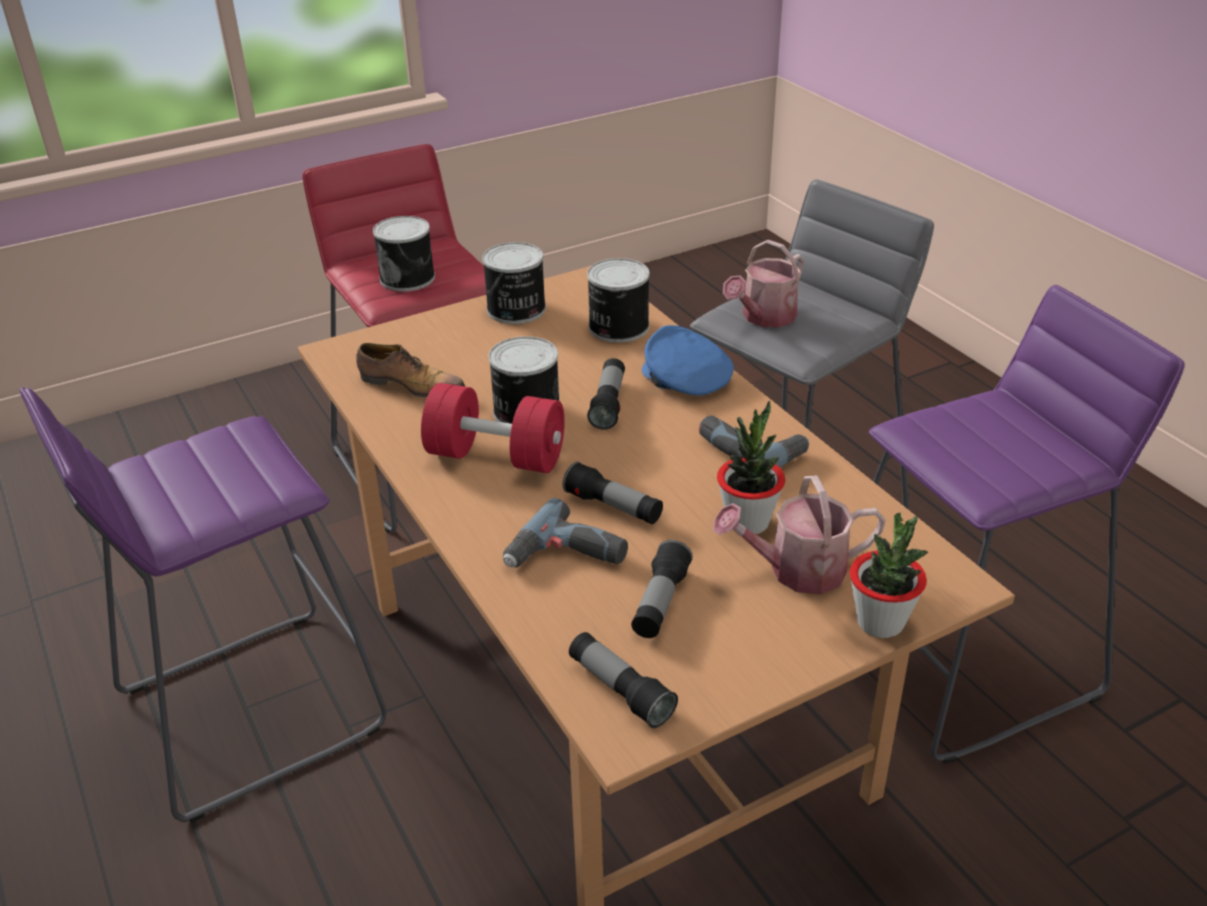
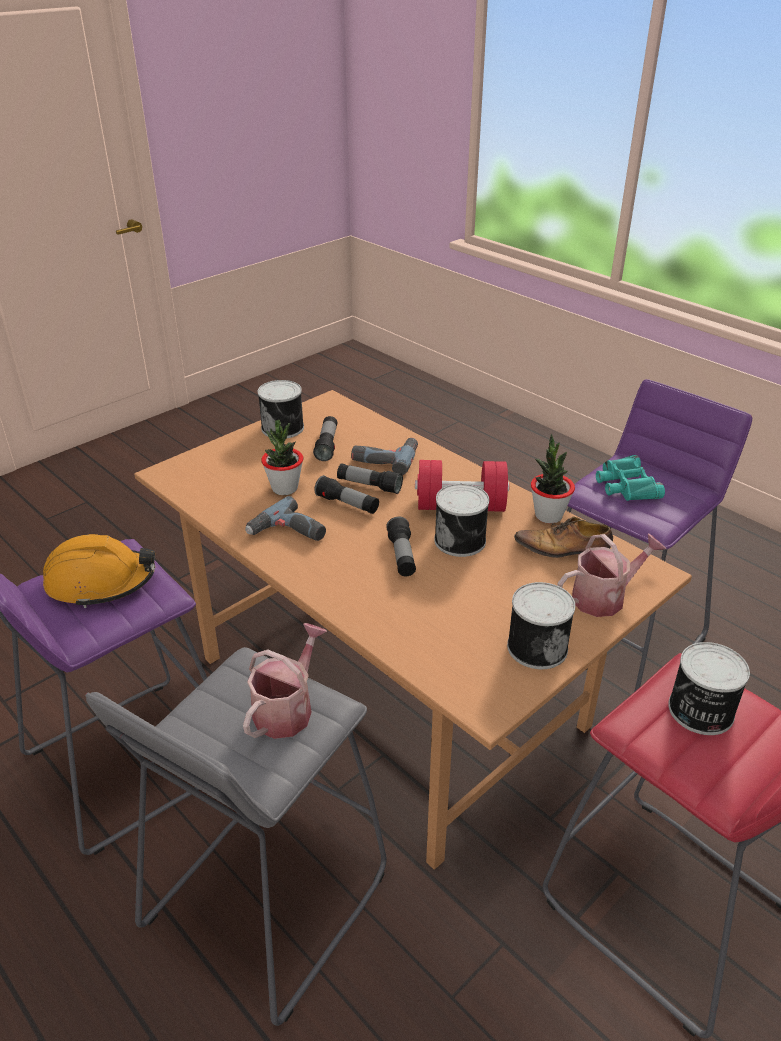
camera: 165 degrees right, 0 degrees up
(223, 485) = (625, 485): none -> turquoise binoculars
(617, 327) = (428, 638): can -> can (283, 427)
(620, 690) = (336, 413): flashlight -> flashlight (347, 504)
(684, 379) = (349, 587): blue cap -> none
(796, 570) = (255, 468): watering can -> watering can (604, 597)
(880, 622) = (211, 451): potted plant -> potted plant (548, 515)
(996, 450) = (101, 582): none -> orange hard hat

